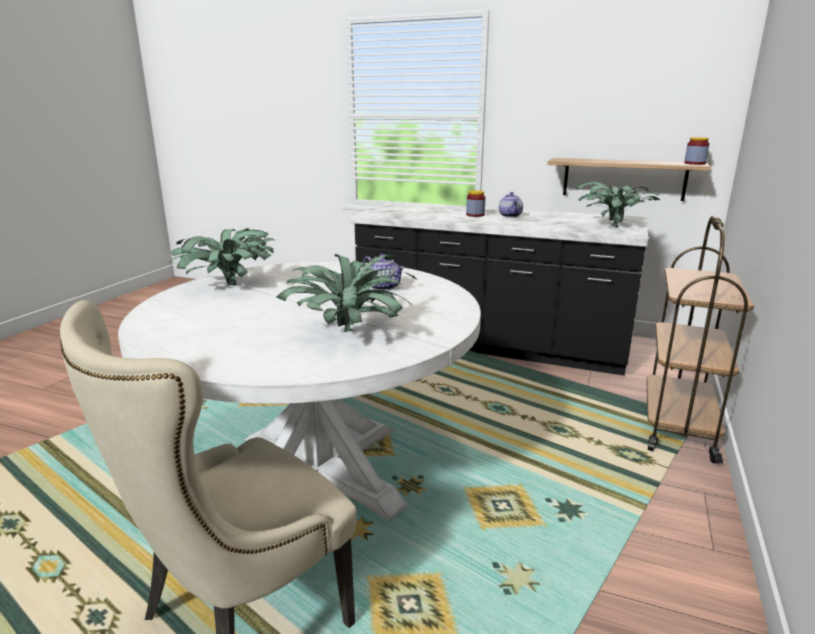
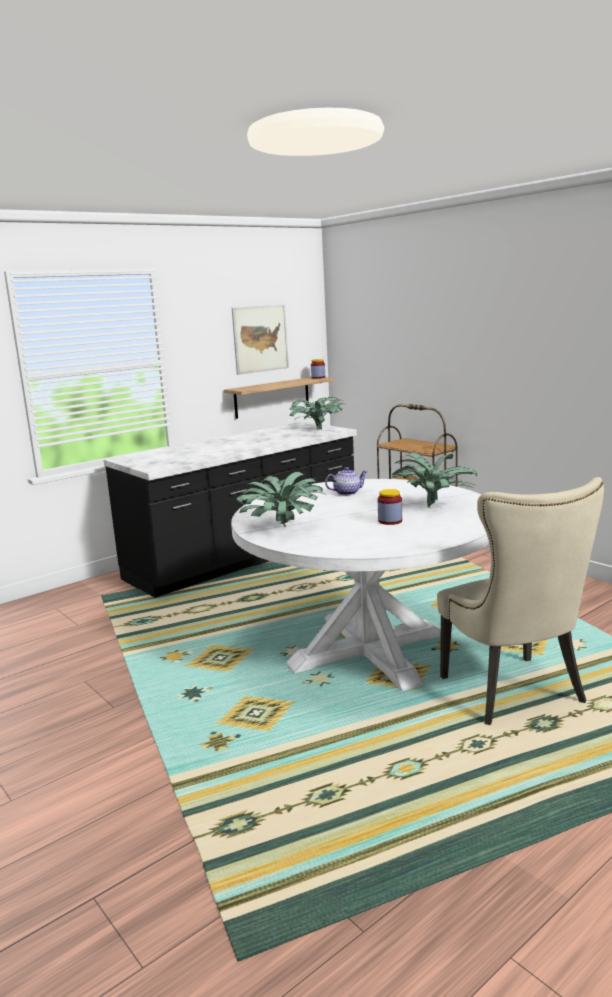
camera: 60 degrees left, 5 degrees down
(475, 215) = (221, 447): jar -> jar (390, 521)
(511, 216) = (242, 441): teapot -> none
(621, 101) = (260, 338): none -> picture

